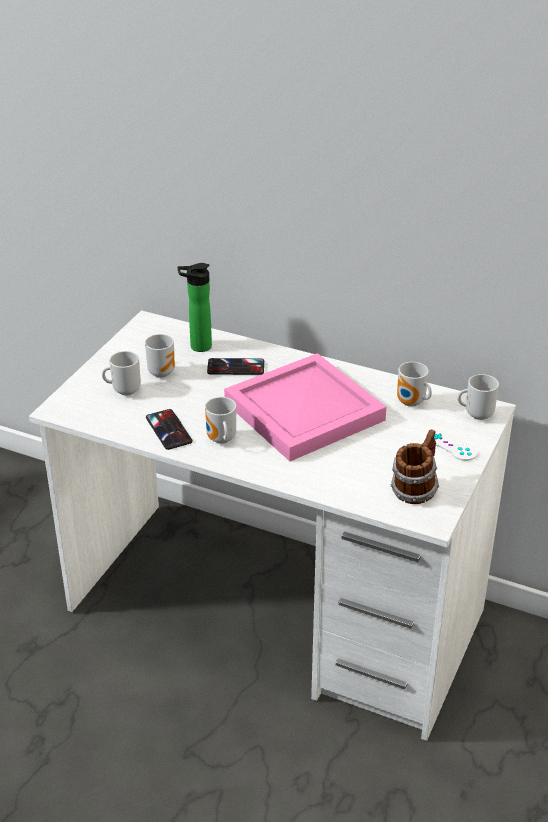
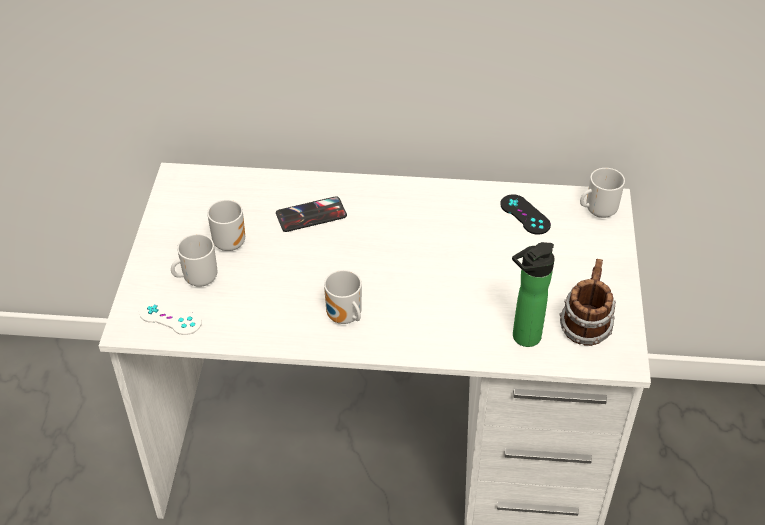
camera: 20 degrees left, 10 degrees up
(169, 430) = (277, 320): phone -> none
(197, 347) = (253, 197): bottle -> bottle (522, 338)
(304, 409) = (416, 252): pink tray -> none
(411, 403) = (525, 215): mug -> black game controller
(451, 445) = (592, 258): white game controller -> white game controller (170, 317)

